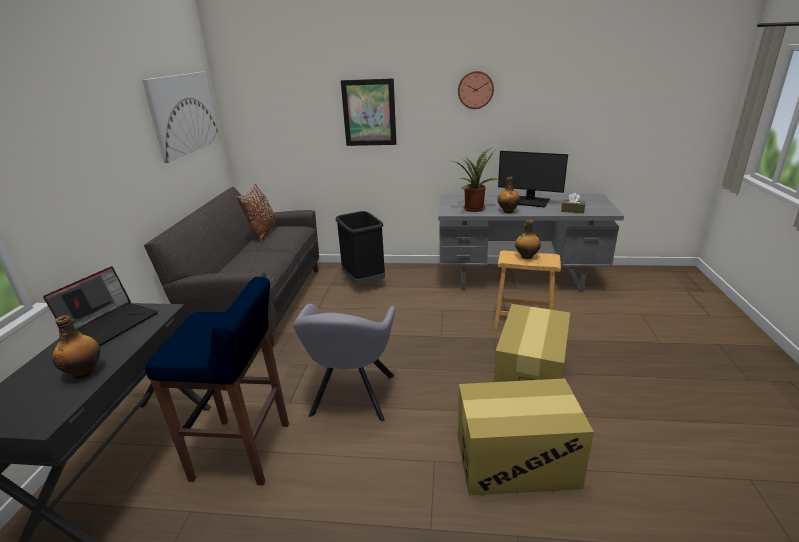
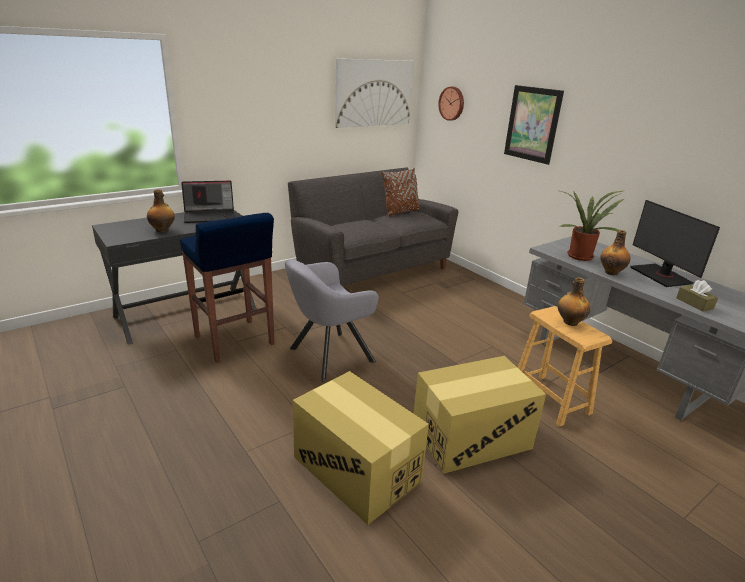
camera: 45 degrees right, 0 degrees up
(363, 281) = (465, 293): black trash can -> none
(475, 90) = (649, 119): wall clock -> wall clock (452, 103)

